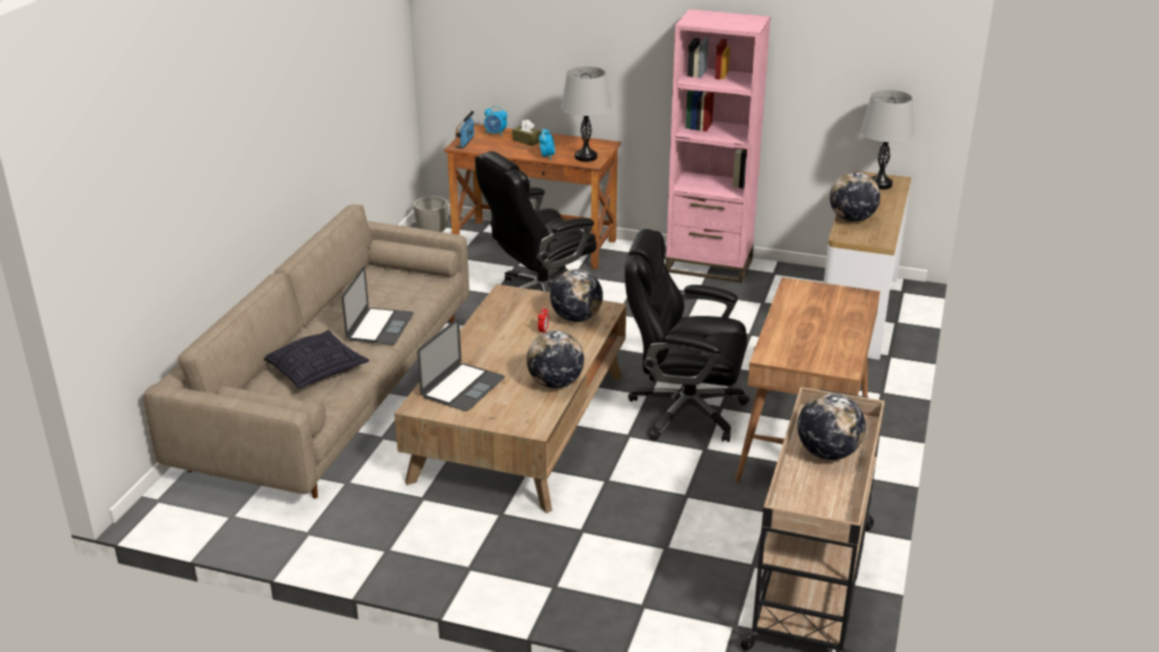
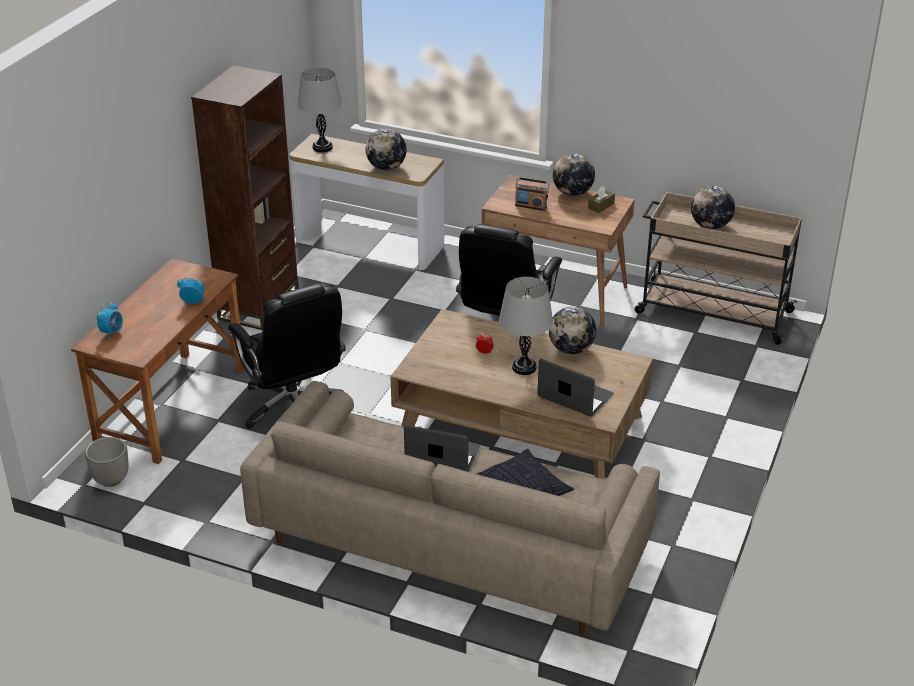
camera: 85 degrees left, 5 degrees up
(465, 142) = (129, 353): radio -> radio (531, 206)
(526, 141) = (144, 313): brown tissue box -> brown tissue box (601, 206)
(576, 318) = (464, 334): globe -> globe (572, 193)
(586, 157) = (205, 279): grey table lamp -> grey table lamp (524, 367)
(709, 265) = (259, 305): pink bookcase -> brown bookcase

